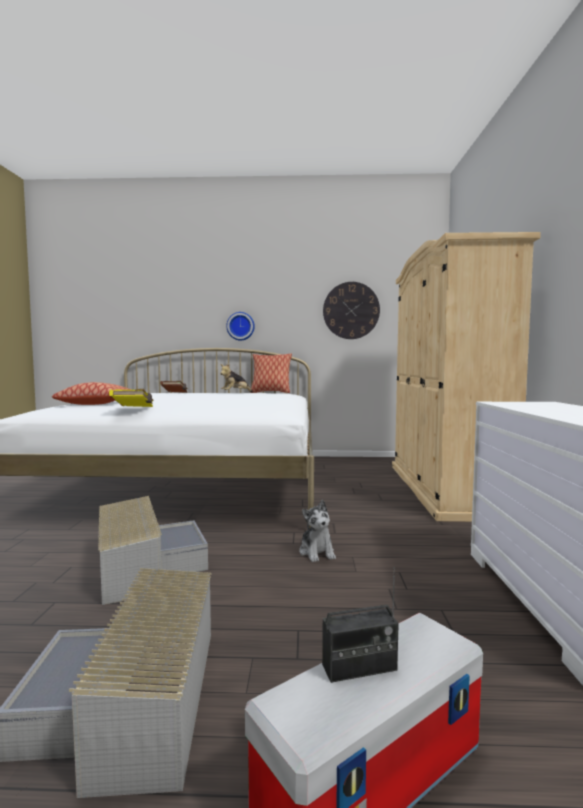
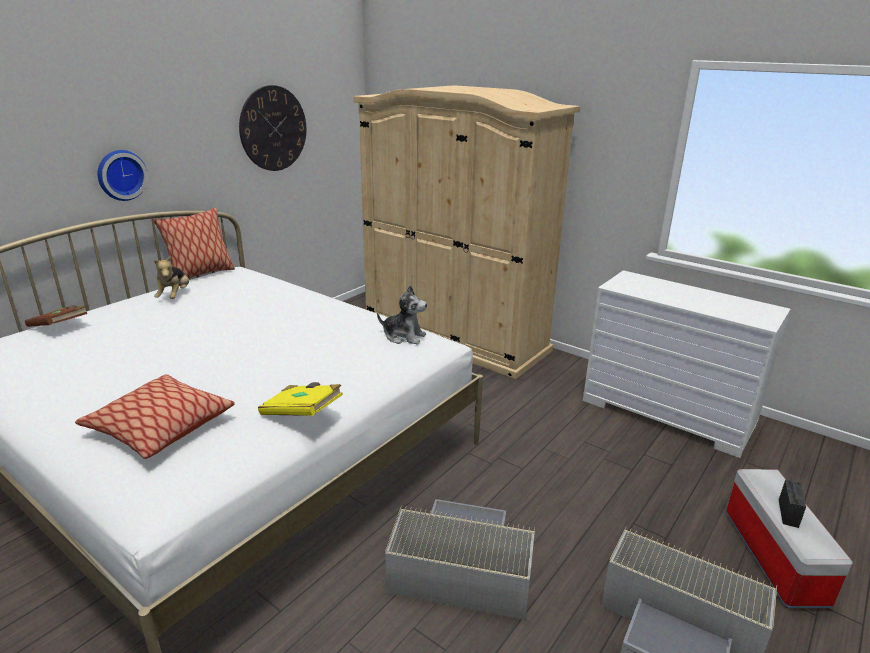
camera: 55 degrees left, 20 degrees up
(317, 552) = (522, 460): plush toy -> plush toy (404, 336)

